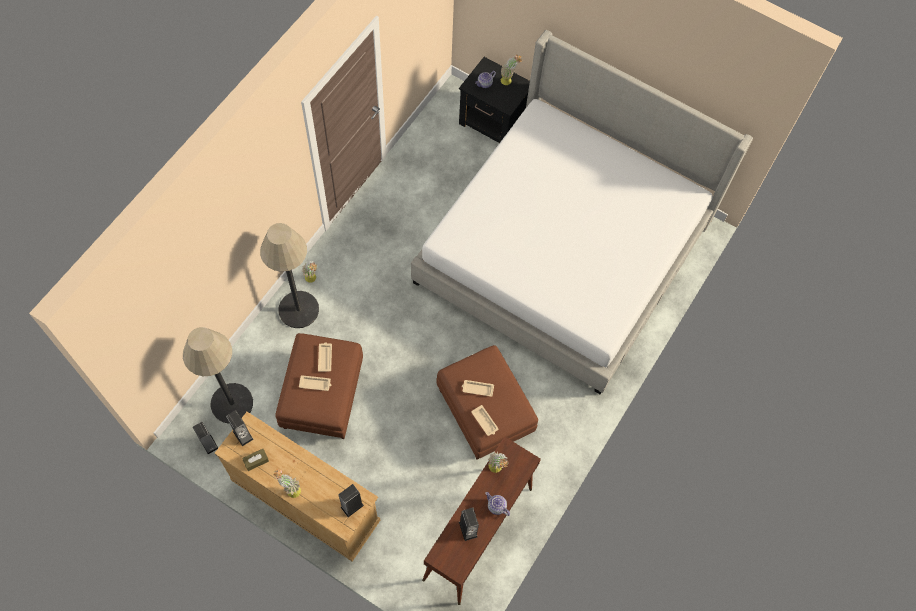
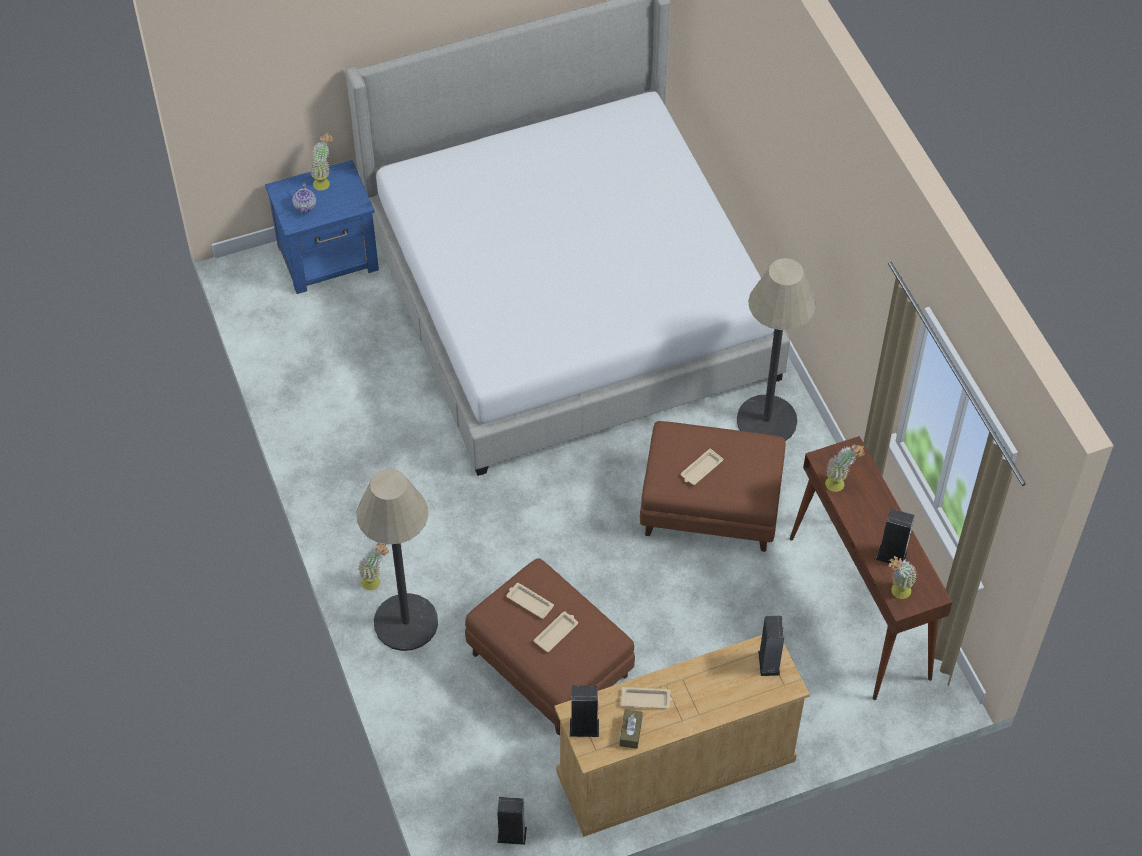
camera: 50 degrees left, 10 degrees down
(231, 403) = (475, 775): floor lamp -> floor lamp (766, 420)
(290, 489) = (697, 716): potted plant -> potted plant (896, 593)
(485, 422) = (748, 487): beige tray -> beige tray (646, 700)
(493, 122) = (329, 258): black nightstand -> blue nightstand
(496, 506) = (884, 512): teapot -> none

